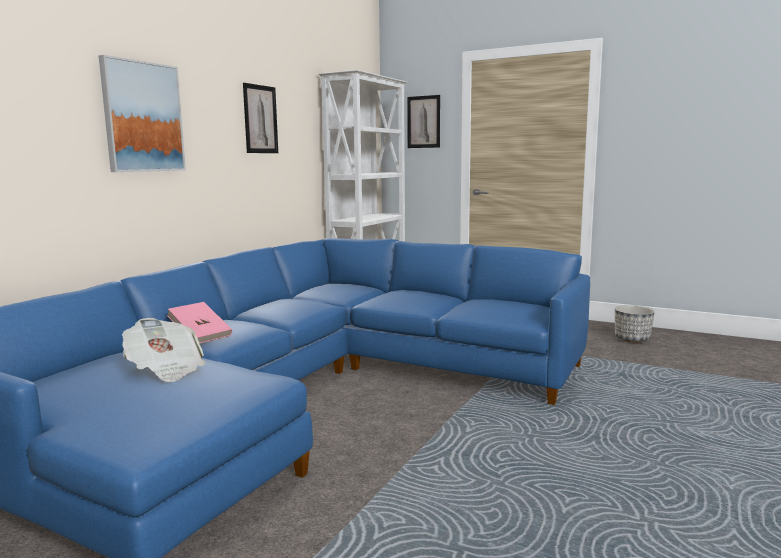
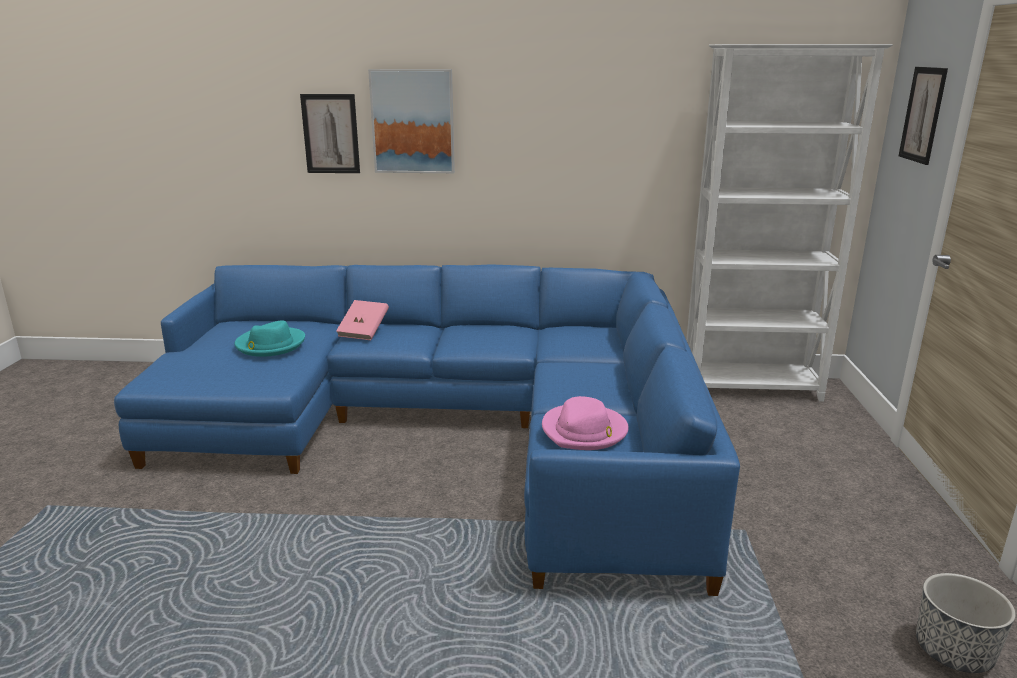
camera: 65 degrees right, 10 degrees up
(166, 369) = (270, 345): newspaper -> turquoise hat
(260, 119) = (580, 115): picture -> picture (330, 134)
(490, 306) = (584, 431): none -> pink hat

